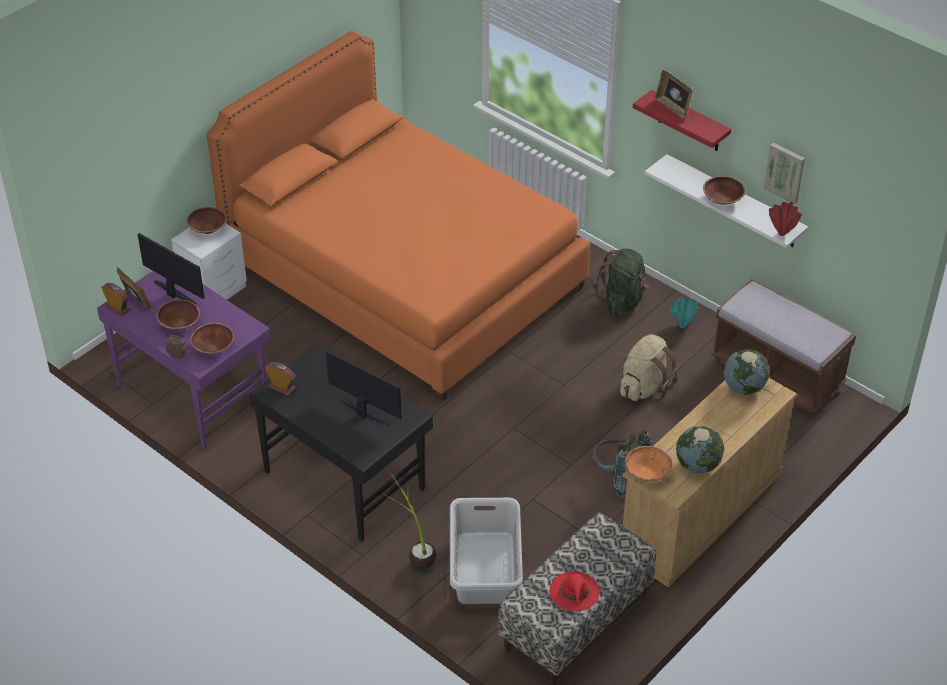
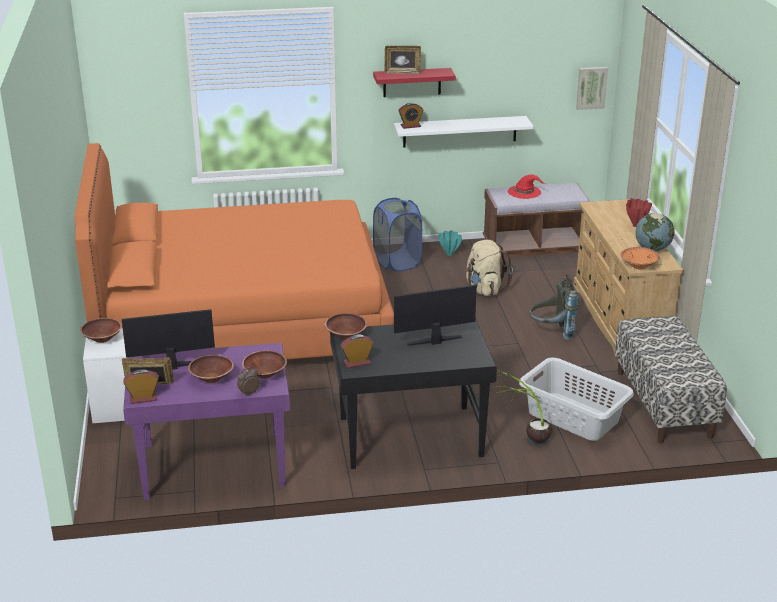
camera: 50 degrees left, 15 degrees down
(574, 592) = (685, 358): red hat -> red hat (524, 192)
(622, 301) = (397, 262): green backpack -> blue laundry basket
(672, 168) = (410, 126): none -> alarm clock
(722, 199) = (463, 125): brown bowl -> brown bowl (345, 334)
(744, 387) = (602, 210): globe -> none
(781, 234) = (521, 123): red vase -> red vase (636, 226)
(785, 172) = (502, 80): picture -> picture (591, 87)

